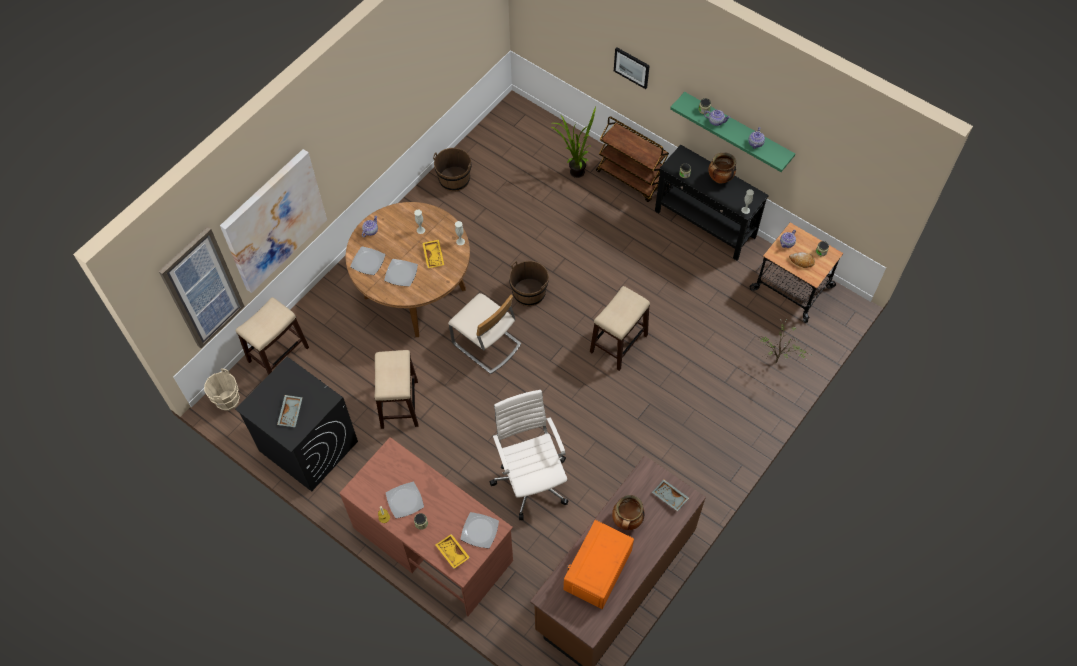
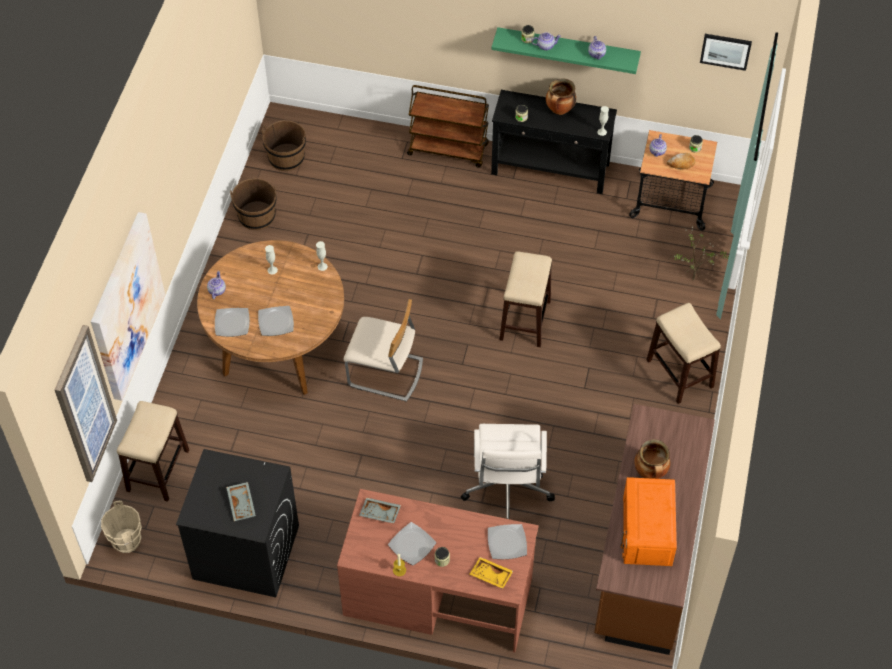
camera: 25 degrees left, 5 degrees down
(399, 404) = (324, 470): stool -> stool (680, 374)
(434, 256) = (302, 291): yellow tray -> none
(529, 292) = (402, 304): brown bucket -> brown bucket (286, 158)
(531, 479) = (507, 490): white office chair -> white office chair turned 135 degrees counterclockwise
(573, 171) = (383, 163): potted plant -> none
(632, 67) = (428, 21): picture -> picture (725, 51)
(669, 497) = (680, 433): grey tray -> grey tray (379, 513)

